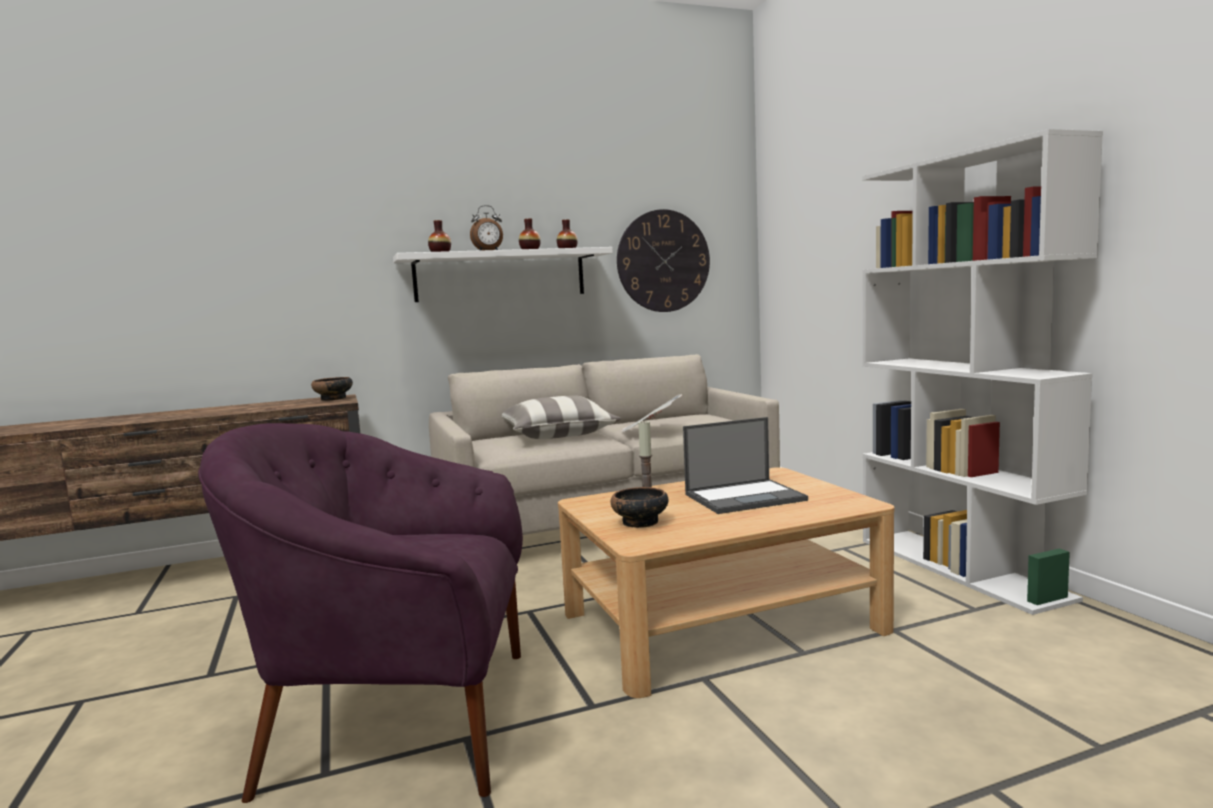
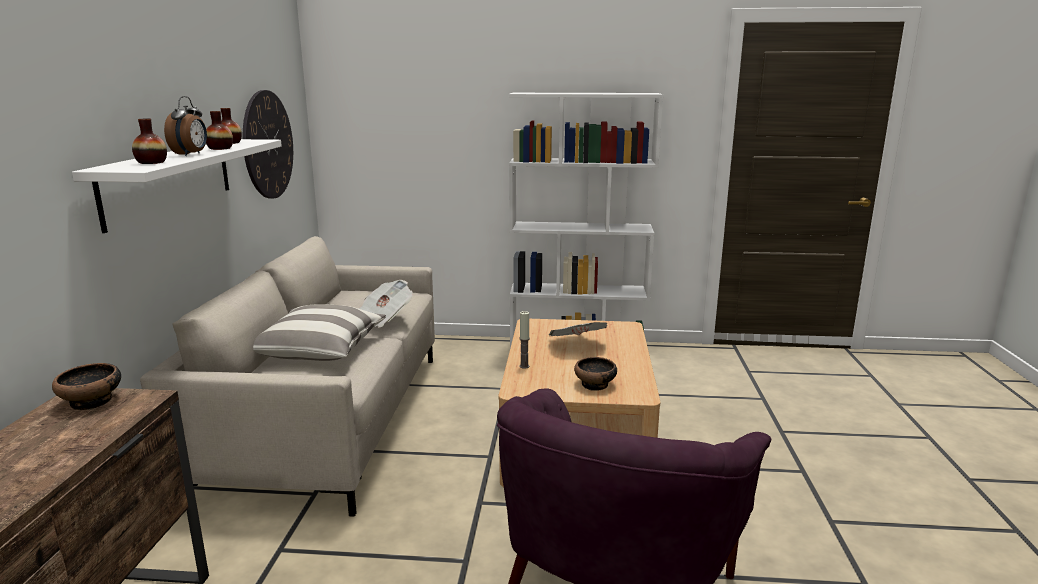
camera: 65 degrees left, 10 degrees up
(745, 497) = (577, 345): laptop -> newspaper

